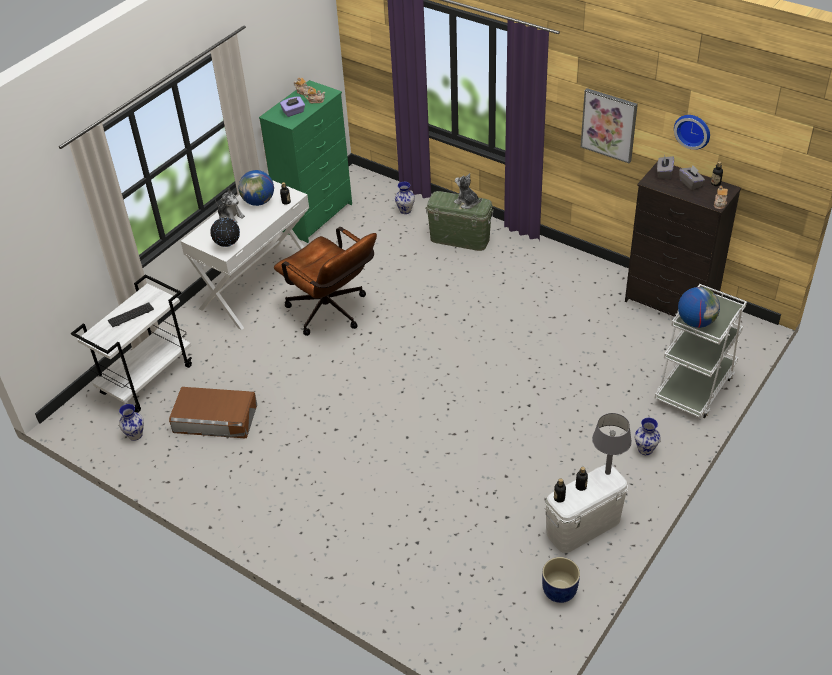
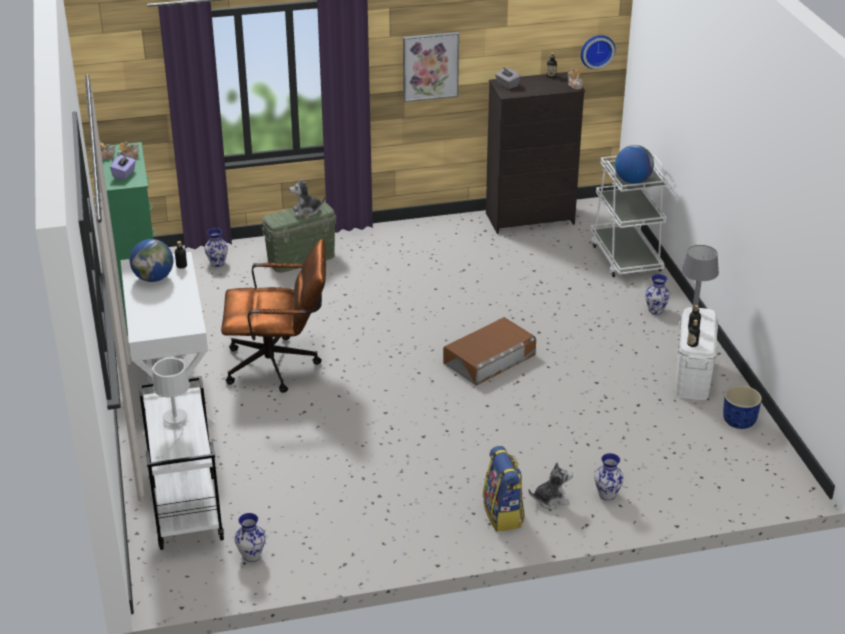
camera: 50 degrees left, 10 degrees down
(131, 315) = (175, 424): keyboard -> white table lamp
(215, 418) = (306, 496): brown storage box -> brown storage box (489, 359)
(228, 246) = (187, 322): globe -> none
(230, 216) = (146, 301): plush toy -> plush toy (550, 499)
(295, 525) = (503, 515): none -> backpack
(378, 567) = (607, 494): none -> vase
(690, 183) = (535, 83): grey tissue box -> none
(693, 130) = (516, 36): wall clock -> wall clock (596, 50)

